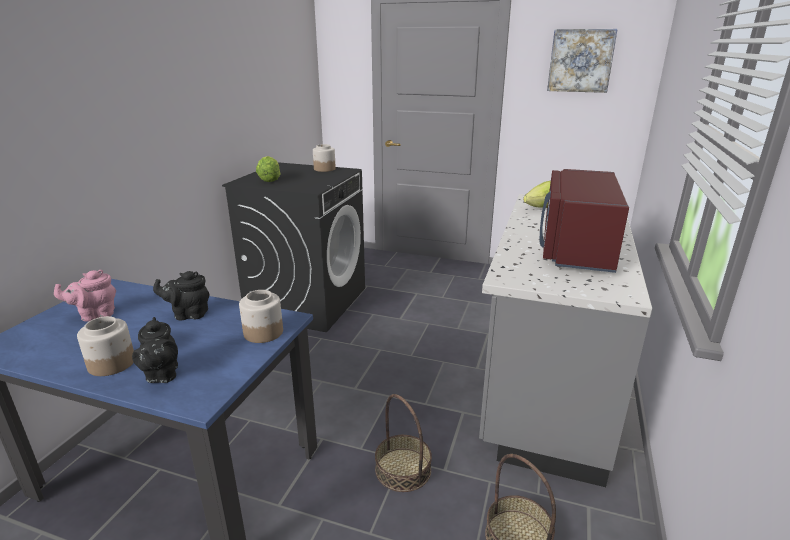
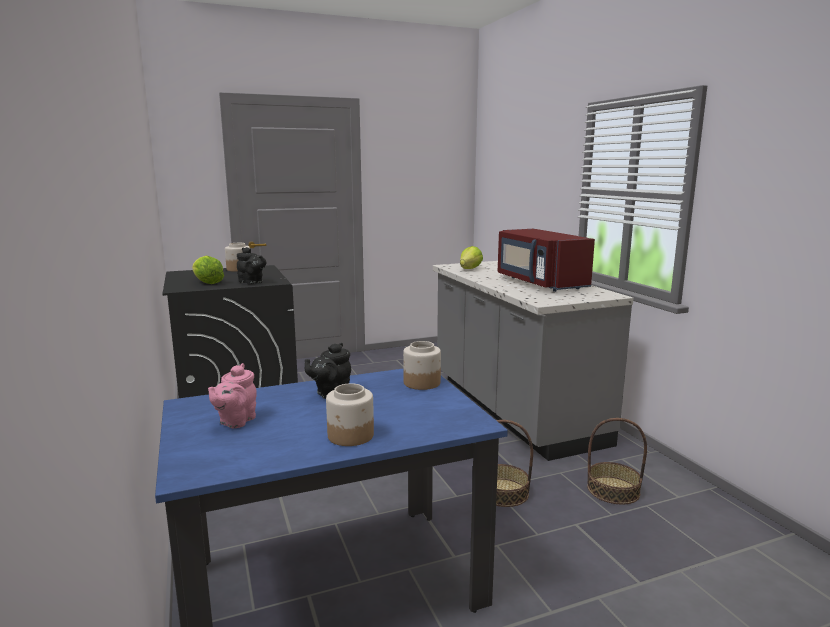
camera: 40 degrees left, 10 degrees down
(162, 375) = (412, 425): black teapot -> black teapot (252, 282)
(580, 61) = (420, 159): picture -> none

